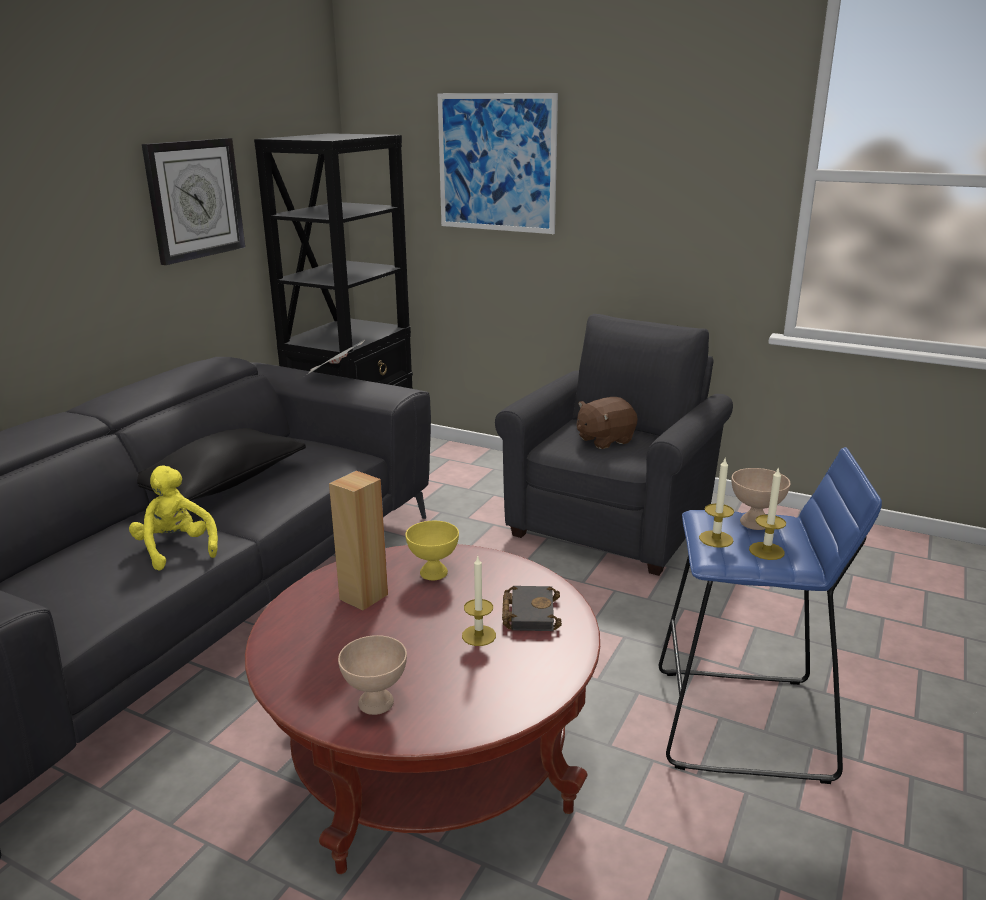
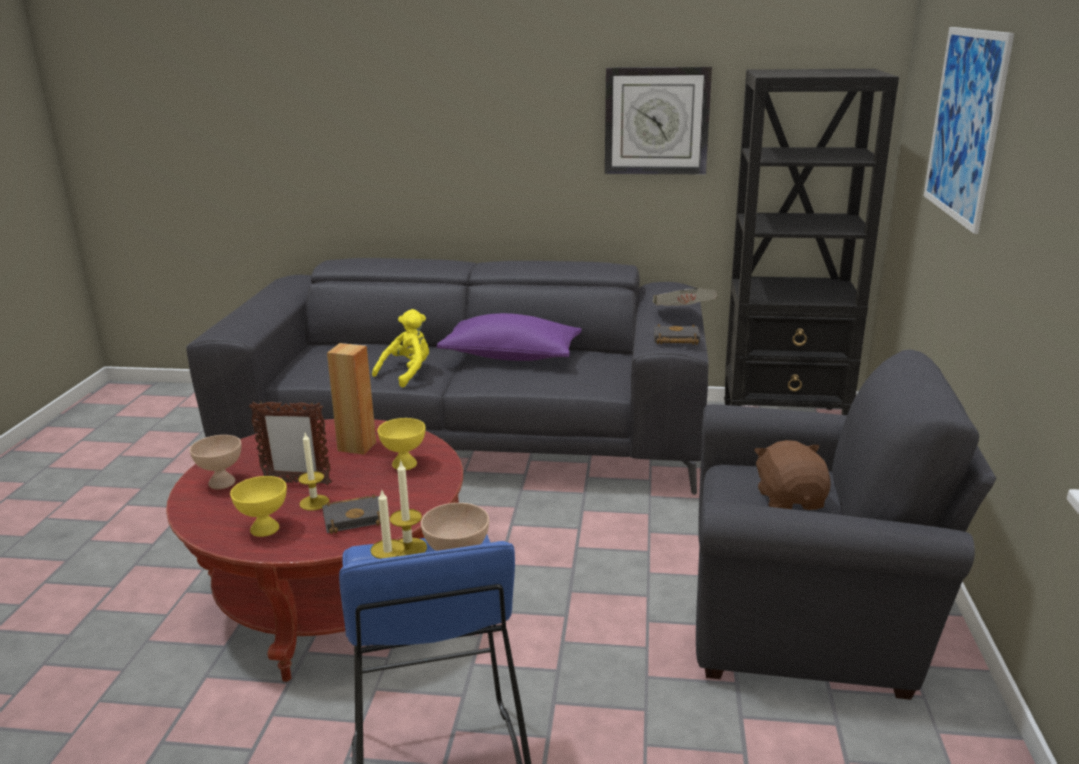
camera: 70 degrees right, 0 degrees up
(222, 484) = (511, 356): black pillow -> purple pillow
(387, 388) = (675, 340): none -> black book
(423, 644) = (297, 483): none -> picture frame
(519, 672) = (265, 529): none -> yellow bowl
(604, 440) = (790, 500): brown plush toy -> brown plush toy turned 45 degrees clockwise

